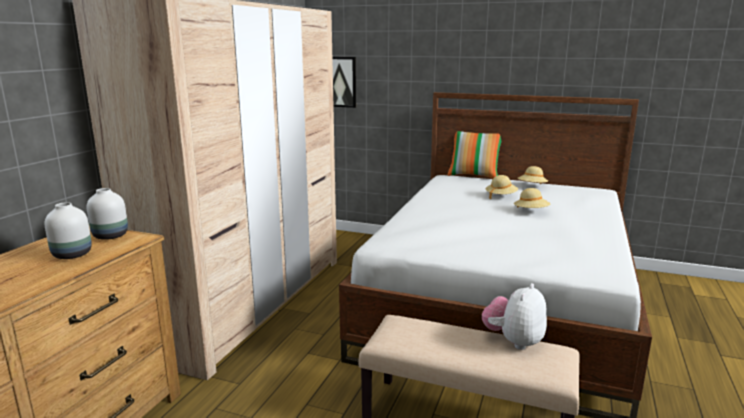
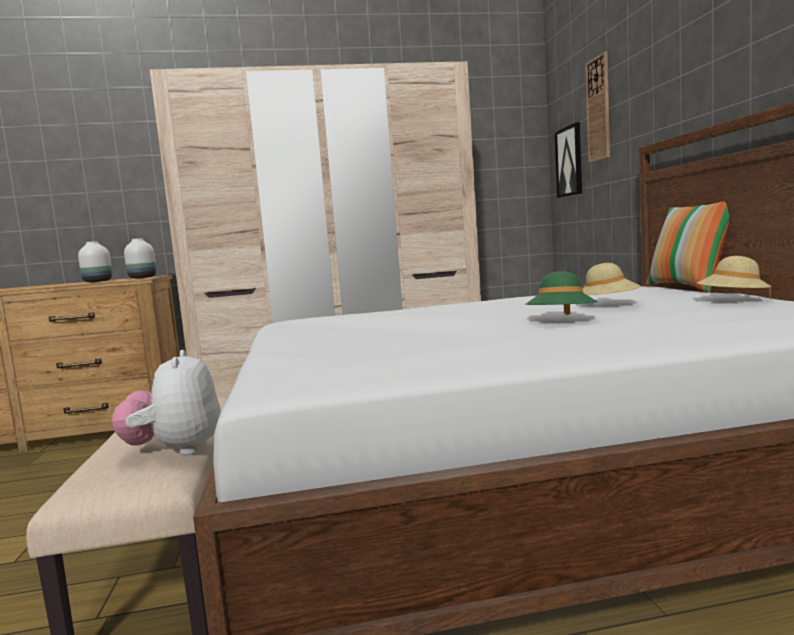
camera: 60 degrees right, 10 degrees down
(380, 54) = (598, 109): none -> wall clock
(513, 341) = (176, 450): plush toy -> plush toy turned 105 degrees counterclockwise
(531, 212) = (561, 320): beige hat -> green hat

